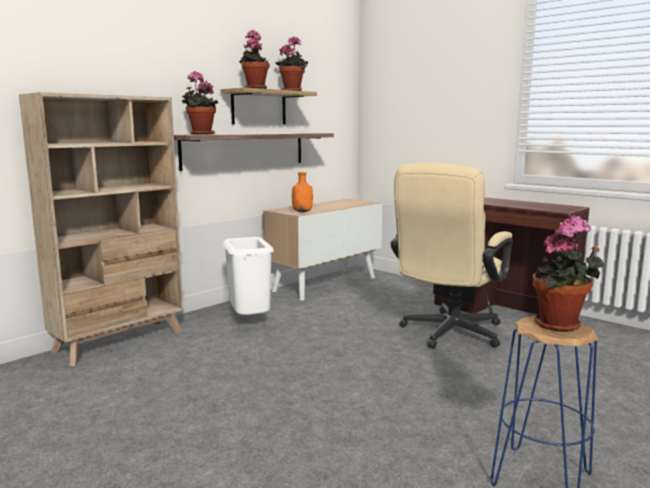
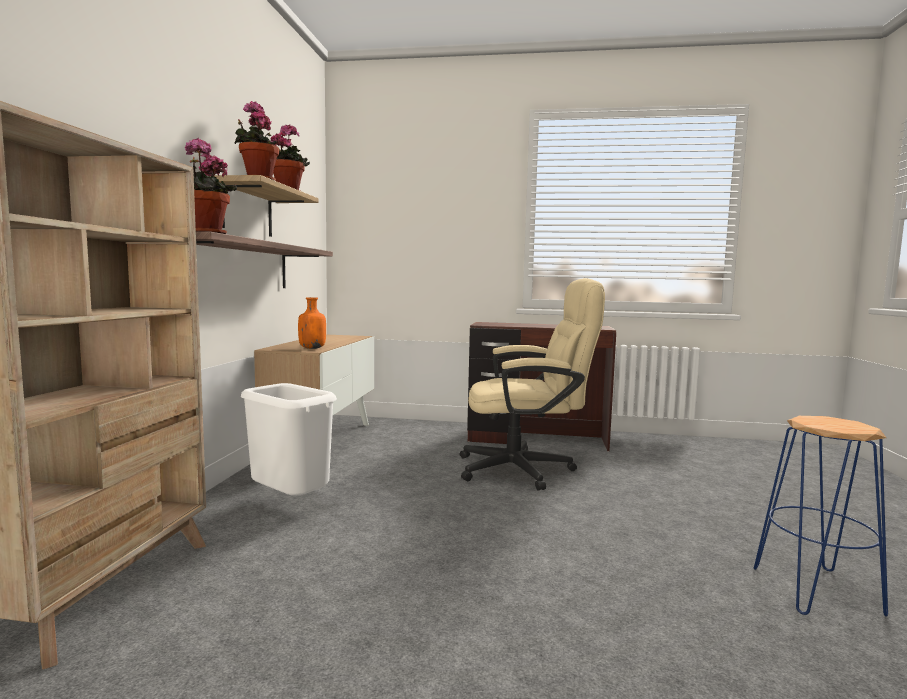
camera: 35 degrees left, 5 degrees down
(448, 334) = (526, 469): beige office chair -> beige office chair turned 90 degrees counterclockwise
(561, 326) = (837, 422): potted plant -> none

